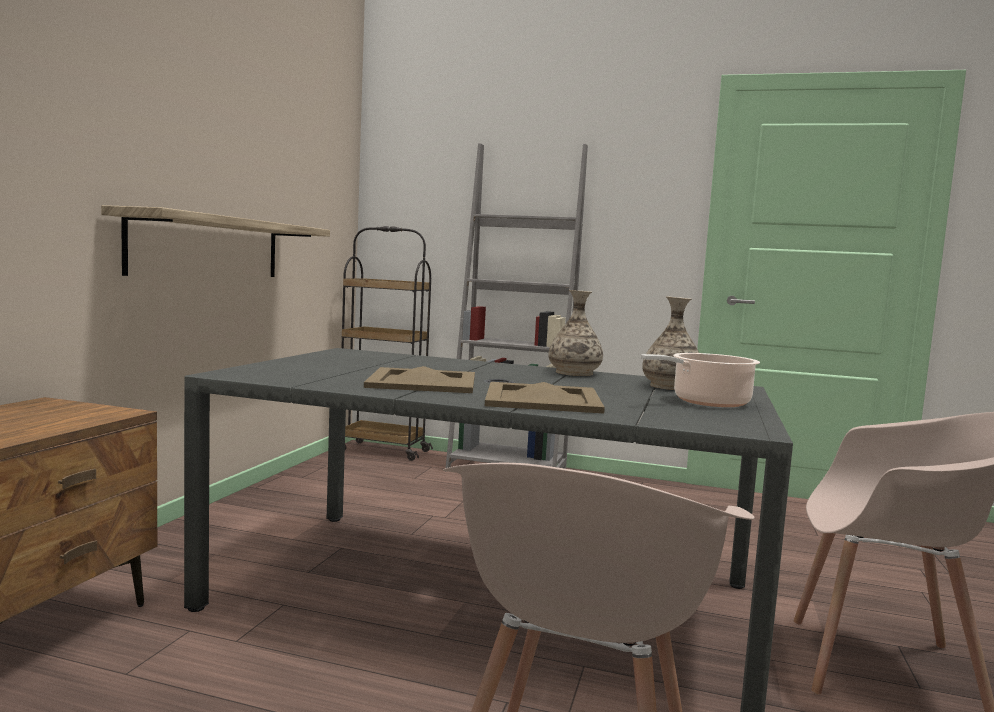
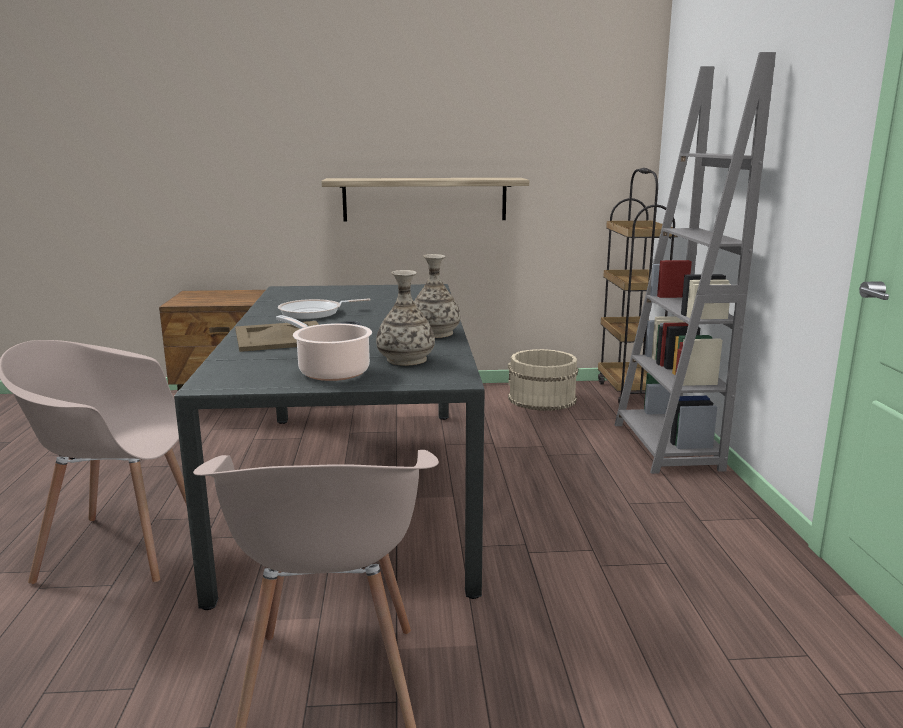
camera: 70 degrees right, 10 degrees up
(345, 475) = (542, 399): none -> beige bucket
(424, 381) = (314, 313): beige tray -> frying pan

